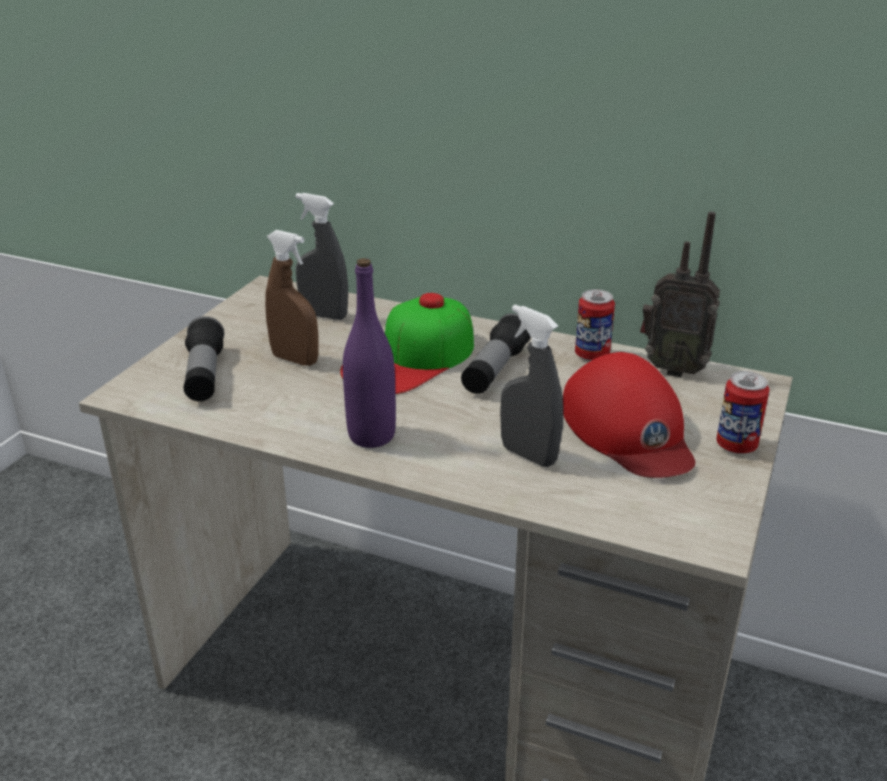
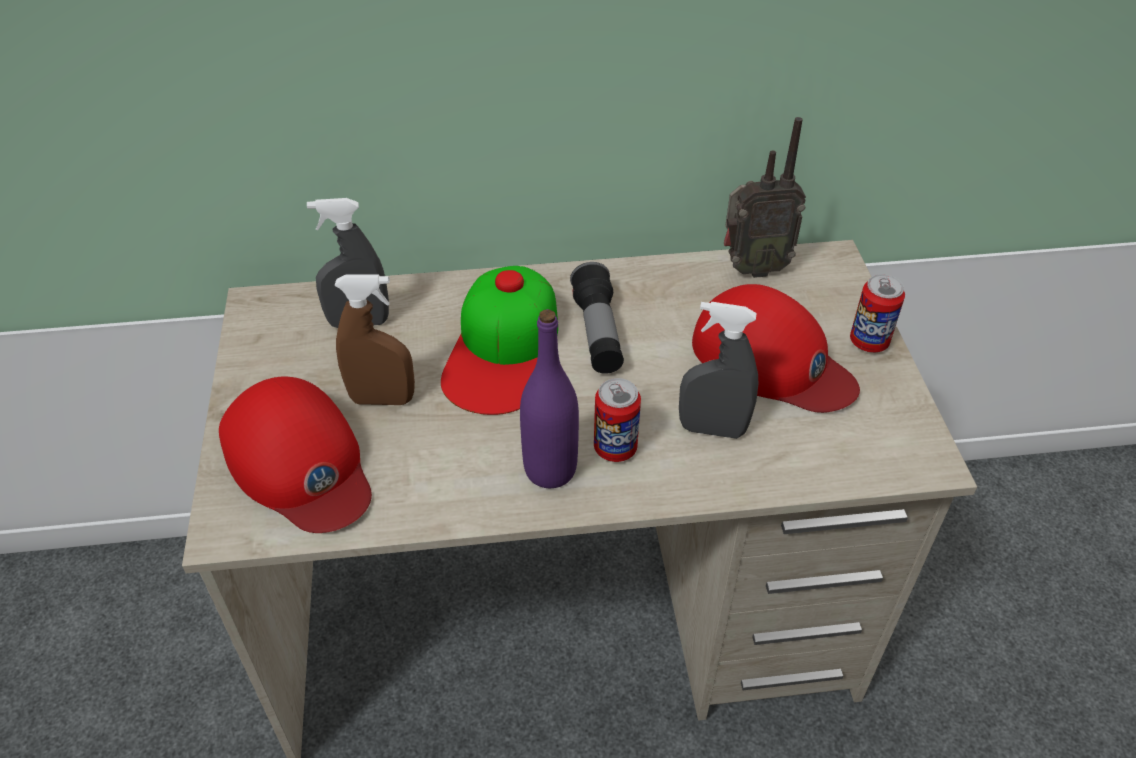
camera: 30 degrees left, 15 degrees up
(204, 375) = (300, 463): flashlight -> red cap
(592, 355) = (670, 278): can -> can (615, 448)

